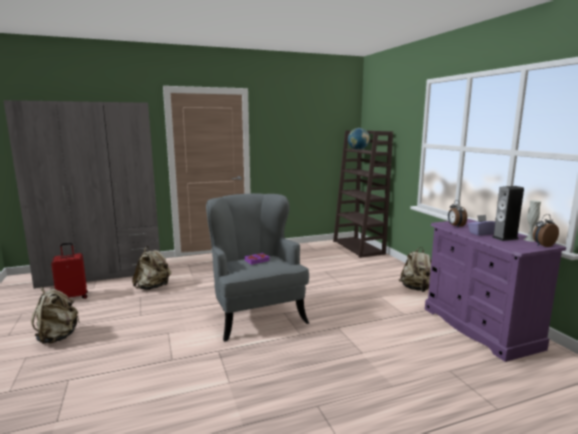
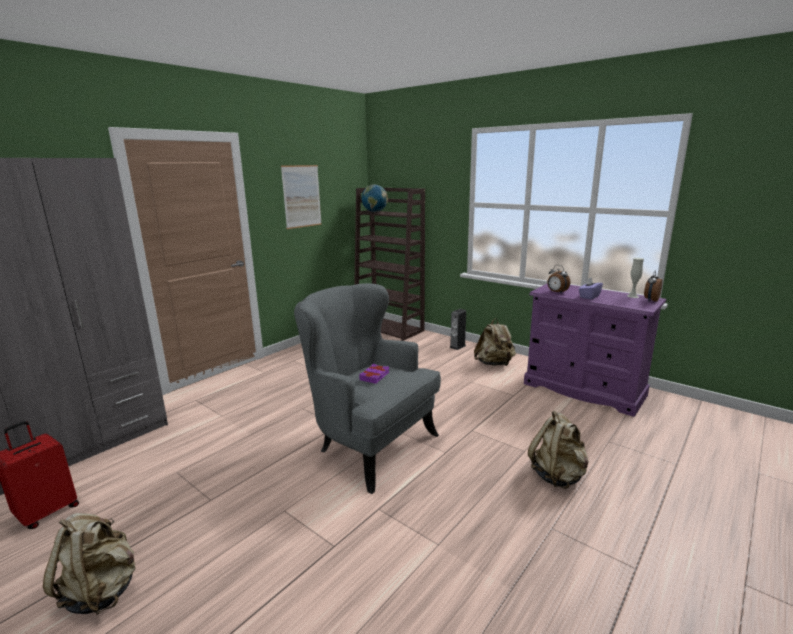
camera: 30 degrees left, 5 degrees up
(153, 287) = (180, 451): beige backpack -> beige backpack (557, 475)
(296, 134) = (301, 196): none -> picture
(505, 238) = (614, 298): speaker -> speaker (457, 346)

